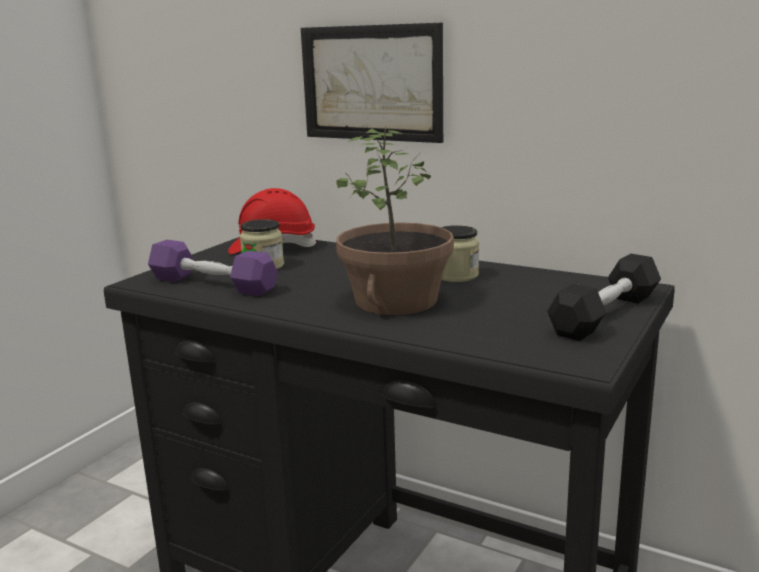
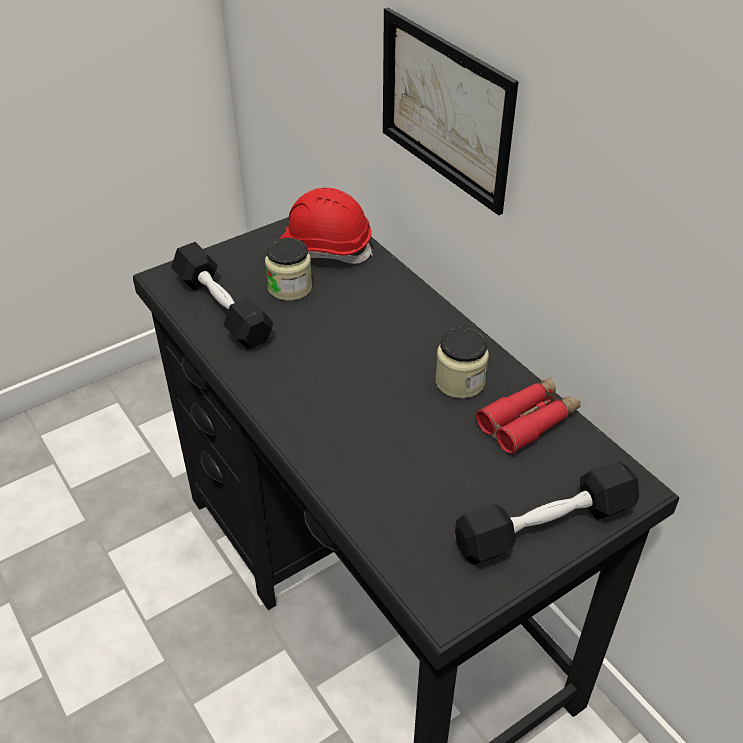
camera: 25 degrees right, 25 degrees up
(212, 284) = (222, 309): purple dumbbell -> black dumbbell
(397, 300) = (364, 411): potted plant -> none
(530, 279) = (528, 421): none -> red binoculars

